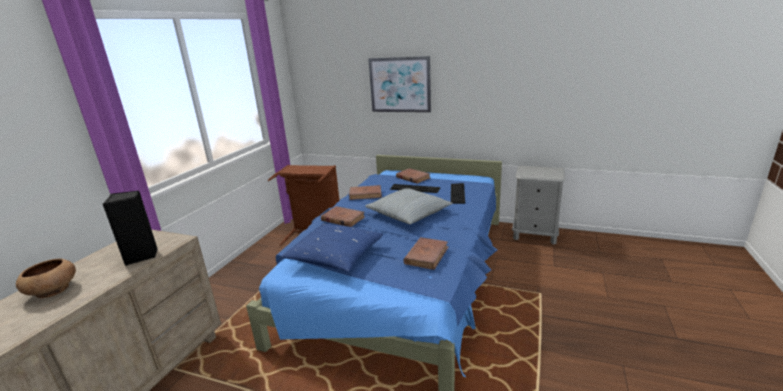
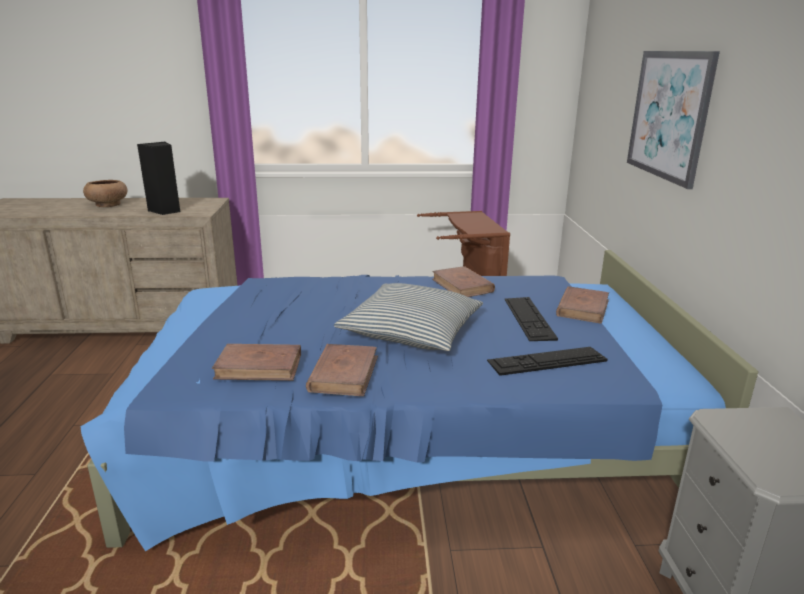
camera: 65 degrees right, 0 degrees up
(335, 256) = (249, 307): blue pillow -> none
(343, 219) = (358, 288): brown book -> brown book (344, 373)

